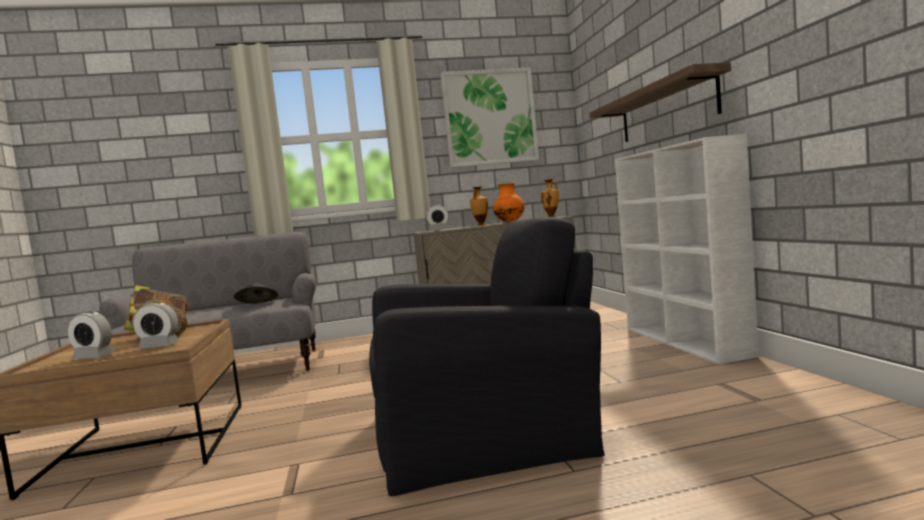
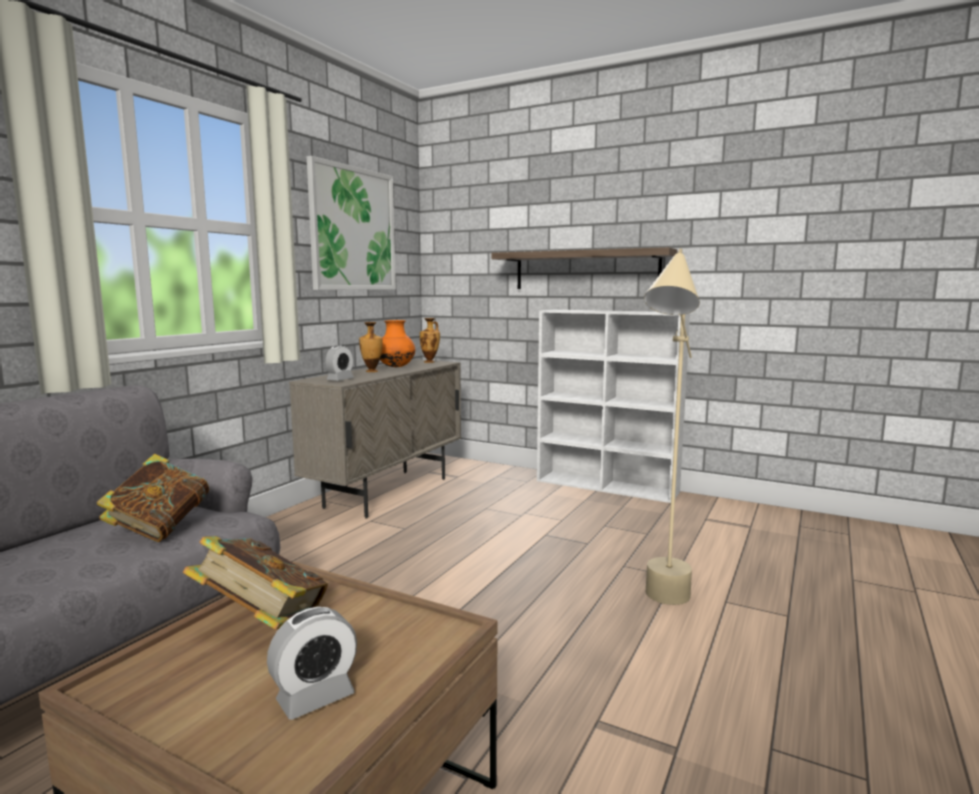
camera: 50 degrees left, 5 degrees up
(159, 346) = (375, 636): alarm clock -> none
(257, 305) = (159, 529): grey hat -> book
(482, 430) = (662, 611): black armchair -> beige floor lamp

